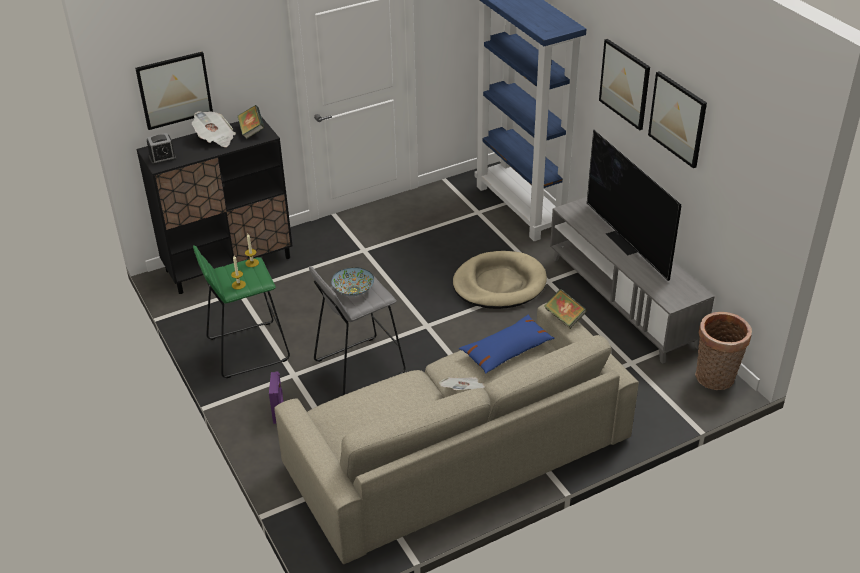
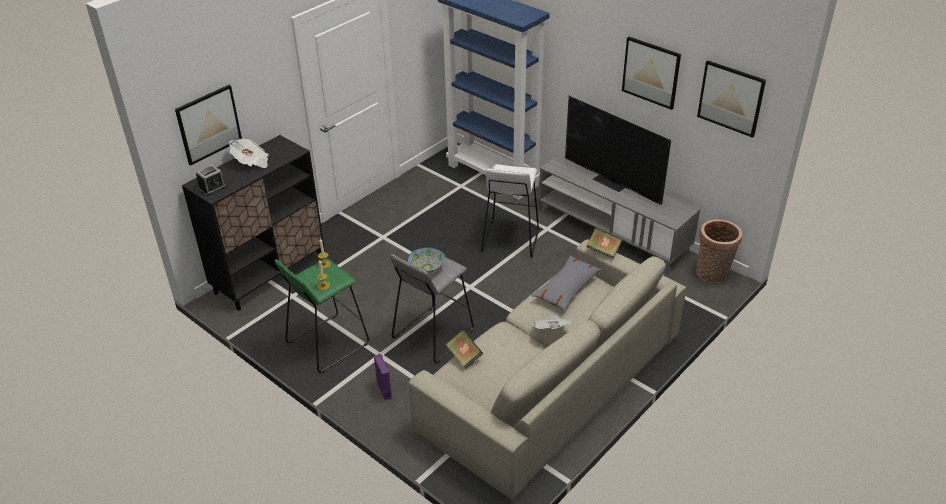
camera: 20 degrees left, 0 degrees up
(251, 131) = (280, 149): book -> book (464, 357)
(499, 284) = (510, 239): beige dog bed -> white stool
(507, 351) = (567, 288): blue pillow -> grey pillow
(625, 83) = (592, 52): picture -> picture (731, 98)

